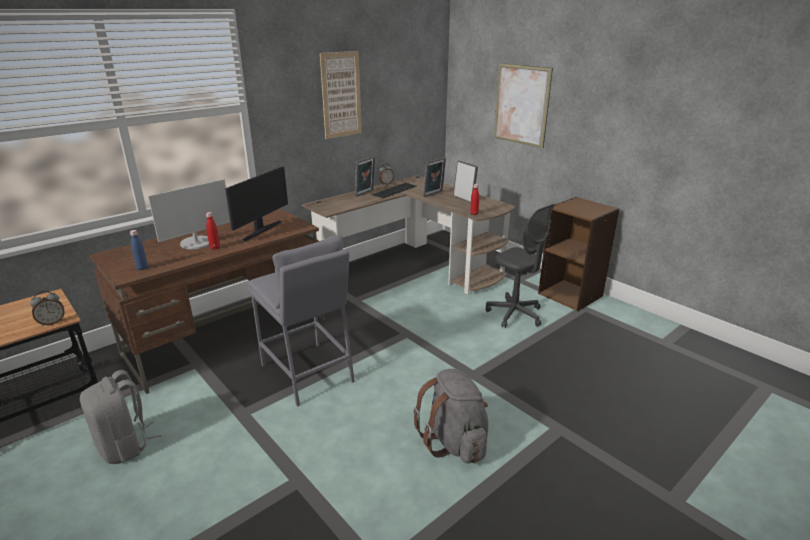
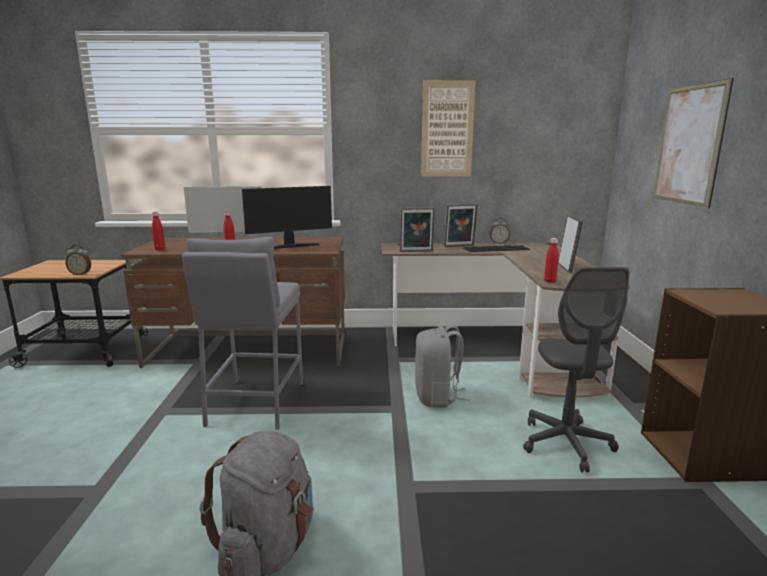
camera: 40 degrees right, 10 degrees down
(125, 445) = (71, 396): grey backpack -> grey backpack (437, 397)
(142, 268) = (160, 249): blue bottle -> red bottle
(434, 194) = (536, 258): picture frame -> picture frame (416, 251)

